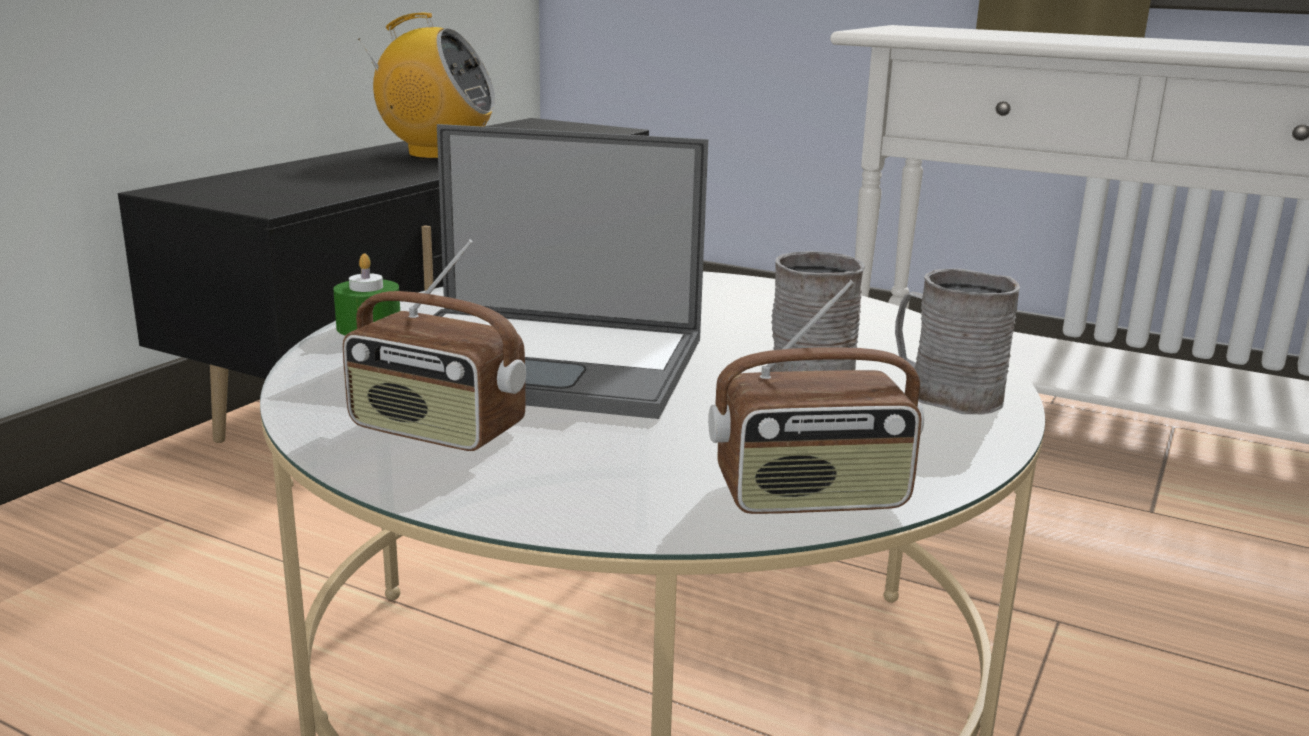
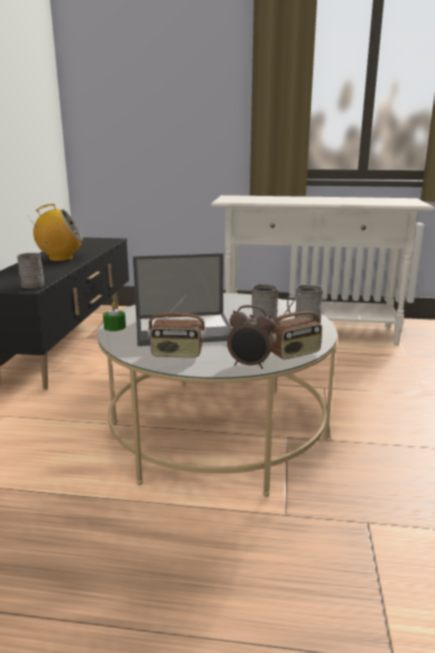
camera: 20 degrees left, 0 degrees up
(296, 198) = (34, 284): none -> grey mug
(616, 512) = (250, 365): none -> alarm clock

